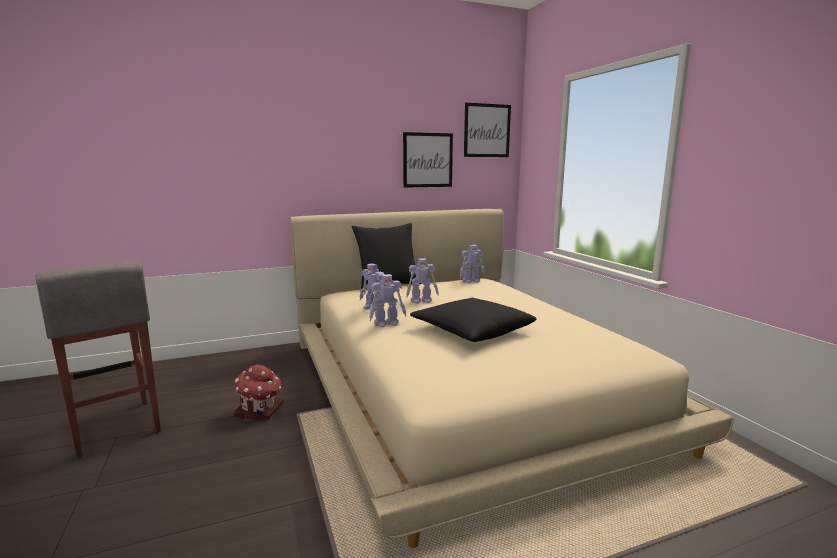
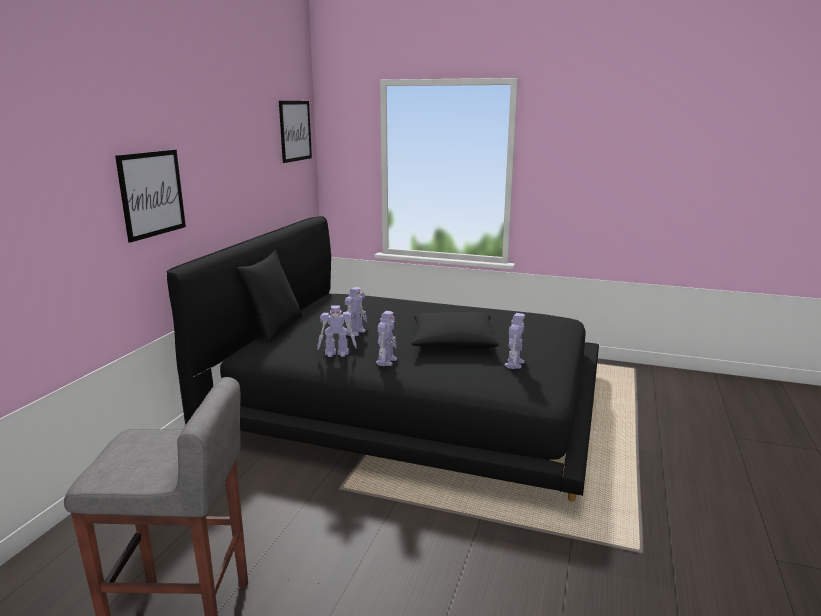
camera: 50 degrees left, 5 degrees up
(260, 410) = (300, 507): toy house -> none
(427, 160) = (258, 171): picture -> picture (152, 194)
(460, 387) = (410, 401): beige bed -> black bed
(471, 281) = (338, 300): toy robot -> toy robot (514, 363)

